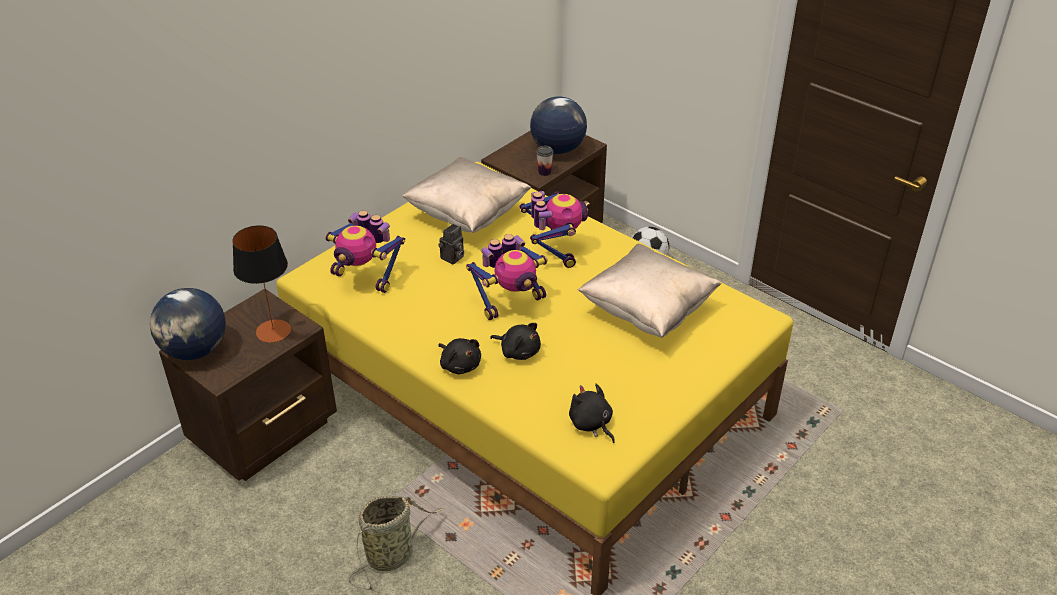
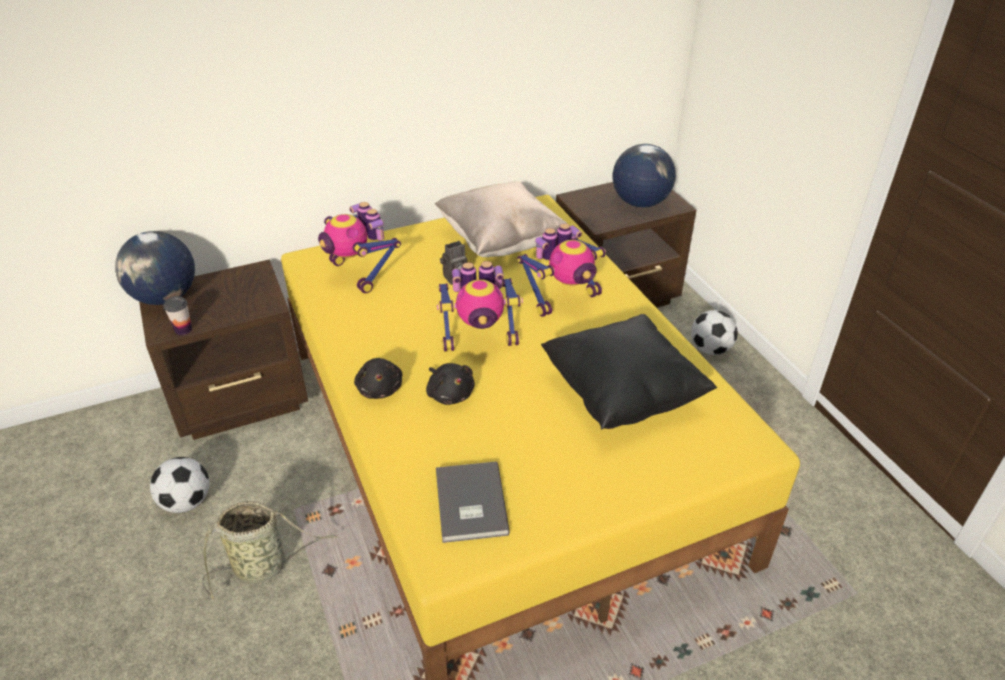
camera: 25 degrees right, 0 degrees up
(273, 331) = (243, 300): table lamp -> none
(282, 532) = (186, 502): none -> football
(544, 172) = (611, 221): cup -> cup (183, 329)
(554, 250) = (563, 299): toy robot -> toy robot turned 45 degrees clockwise
(591, 424) = (468, 504): black plush toy -> grey book
(647, 311) = (622, 394): beige pillow -> black pillow

